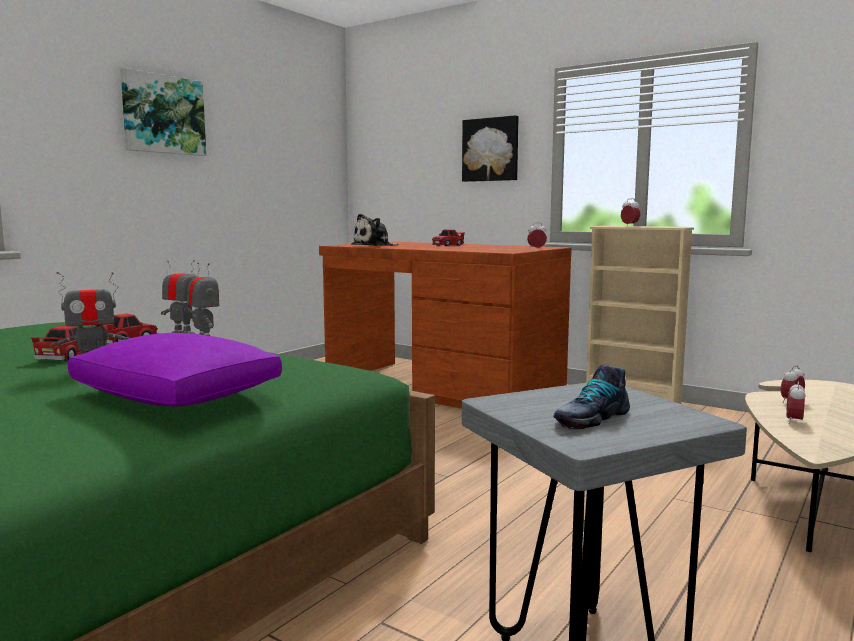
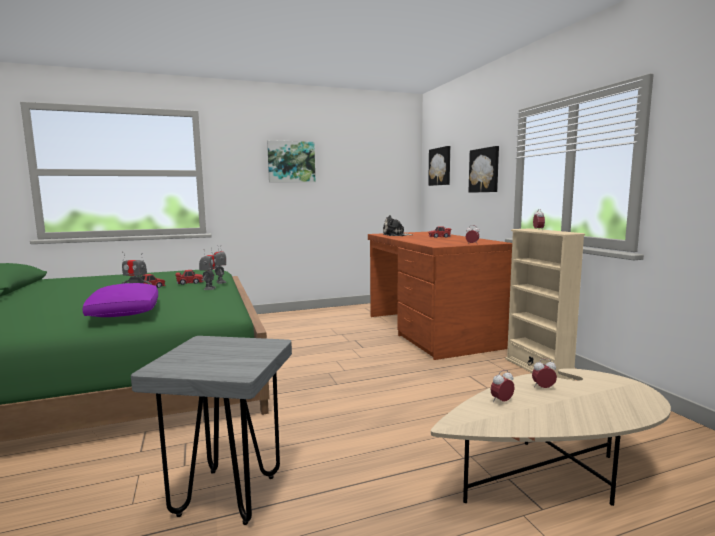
camera: 35 degrees right, 0 degrees up
(394, 143) = (440, 166): none -> picture
(590, 418) = (204, 357): shoe -> none

